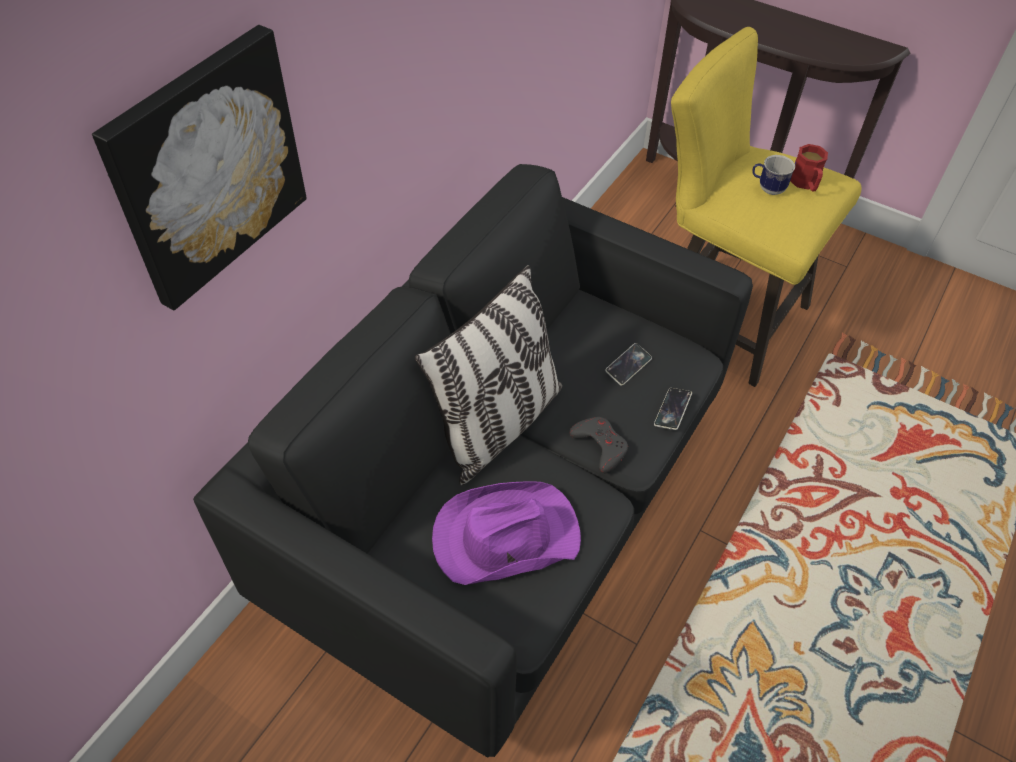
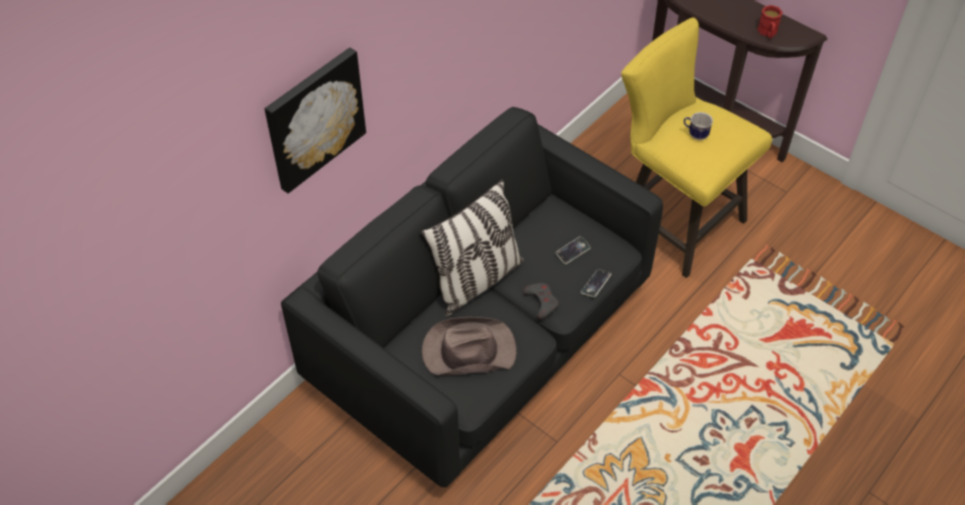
camera: 10 degrees right, 0 degrees up
(504, 537) = (467, 351): purple hat -> brown hat
(806, 184) = (725, 134): red mug -> red mug (768, 33)

